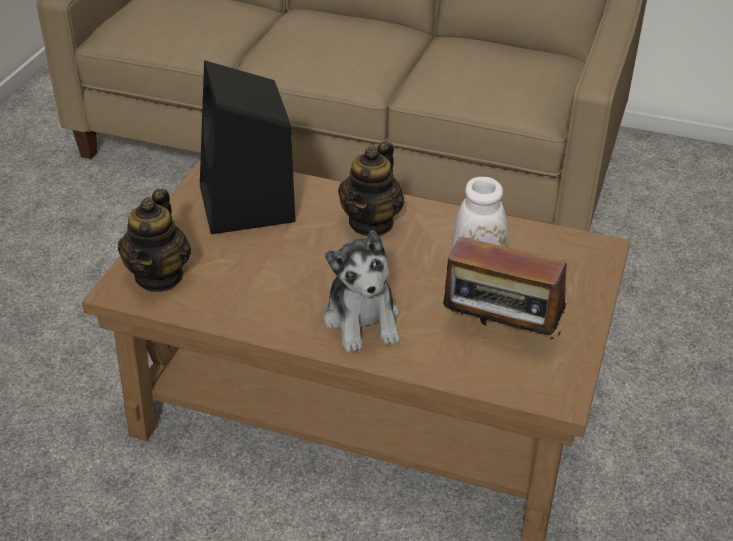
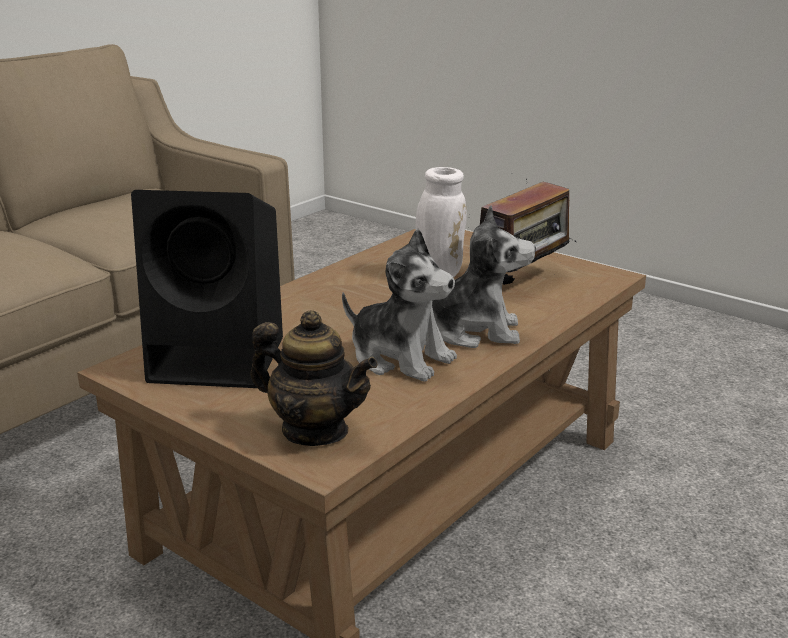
camera: 70 degrees left, 15 degrees down
(289, 290) = (400, 358): none -> plush toy
(371, 223) = (320, 303): teapot -> none

